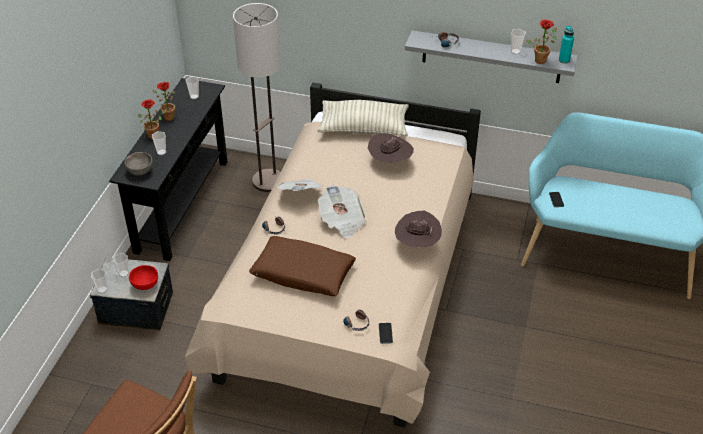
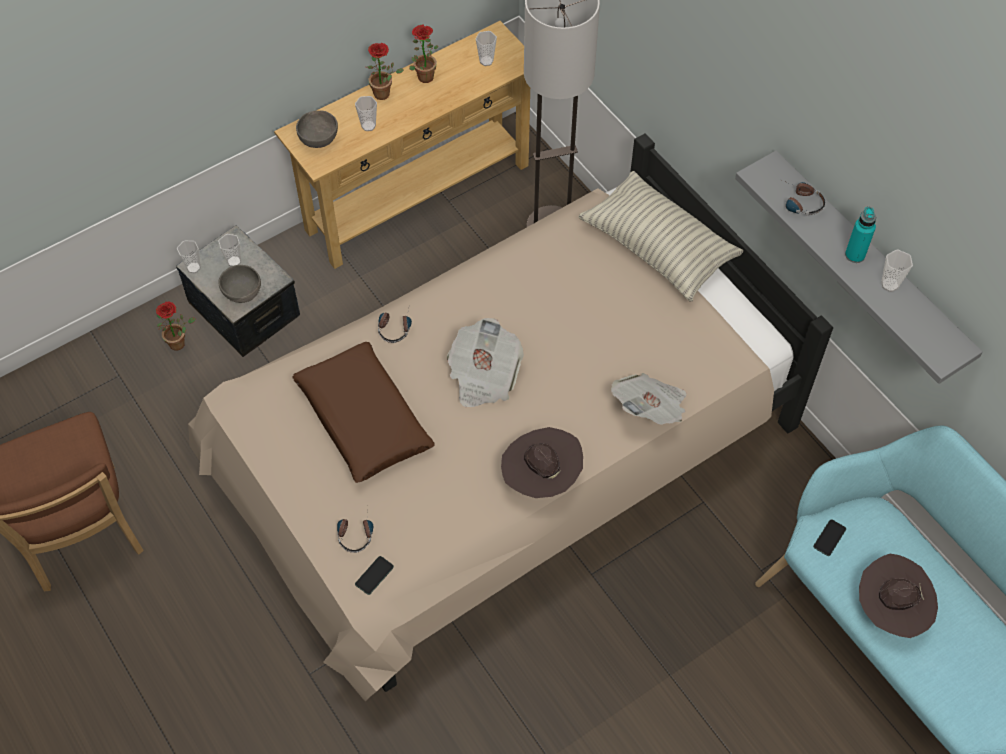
camera: 40 degrees right, 15 degrees up
(145, 285) = (242, 294): red bowl -> grey bowl
(182, 205) = (417, 197): black console table -> beige console table
(300, 194) = (474, 299): newspaper -> newspaper (650, 409)
(390, 162) = (634, 326): brown hat -> brown hat (890, 609)
(541, 59) = (913, 323): potted plant -> potted plant (180, 343)
(564, 60) = (948, 348): turquoise bottle -> turquoise bottle (855, 255)

